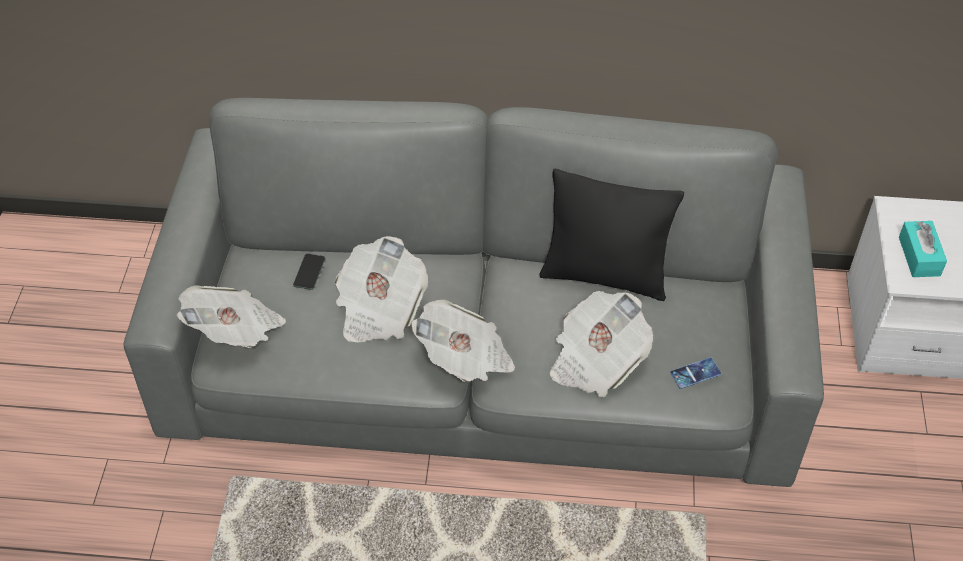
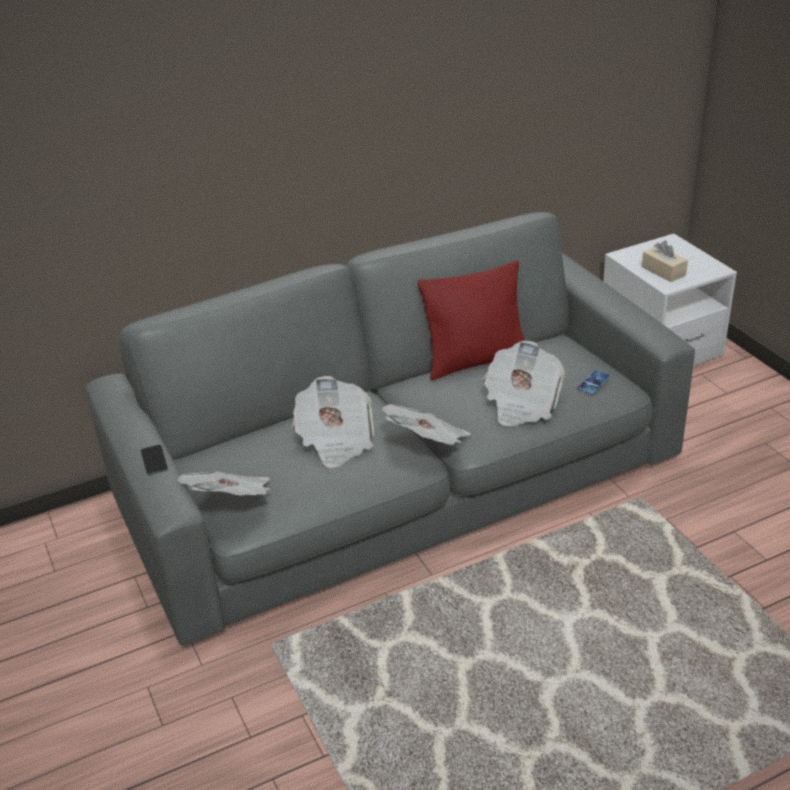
camera: 30 degrees left, 15 degrees down
(309, 272) = (256, 444): phone -> phone (154, 460)
(604, 276) = (475, 362): black pillow -> red pillow
(919, 256) = (663, 271): turquoise tissue box -> beige tissue box

